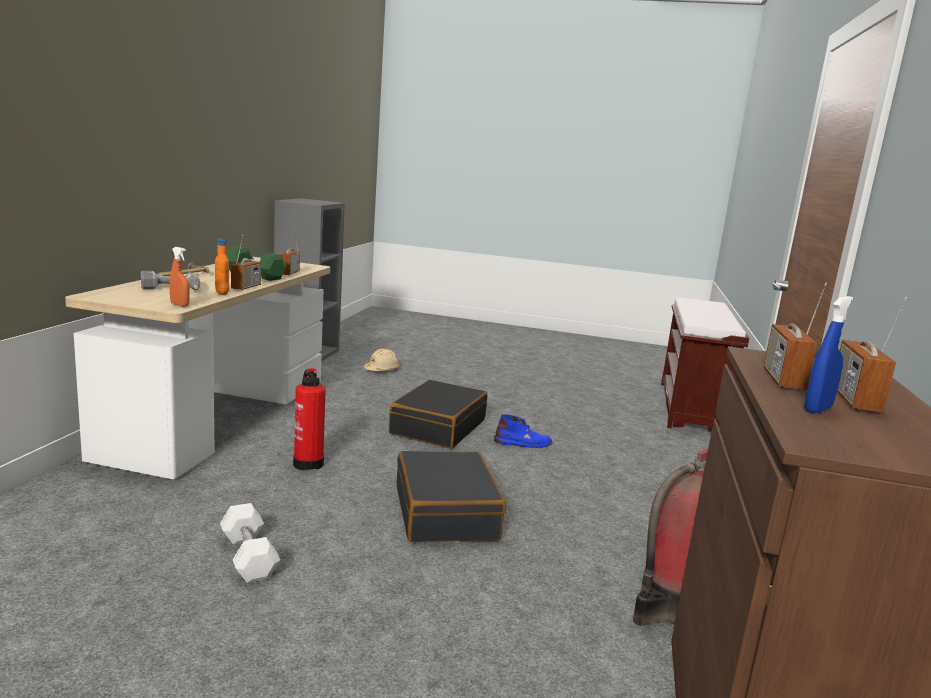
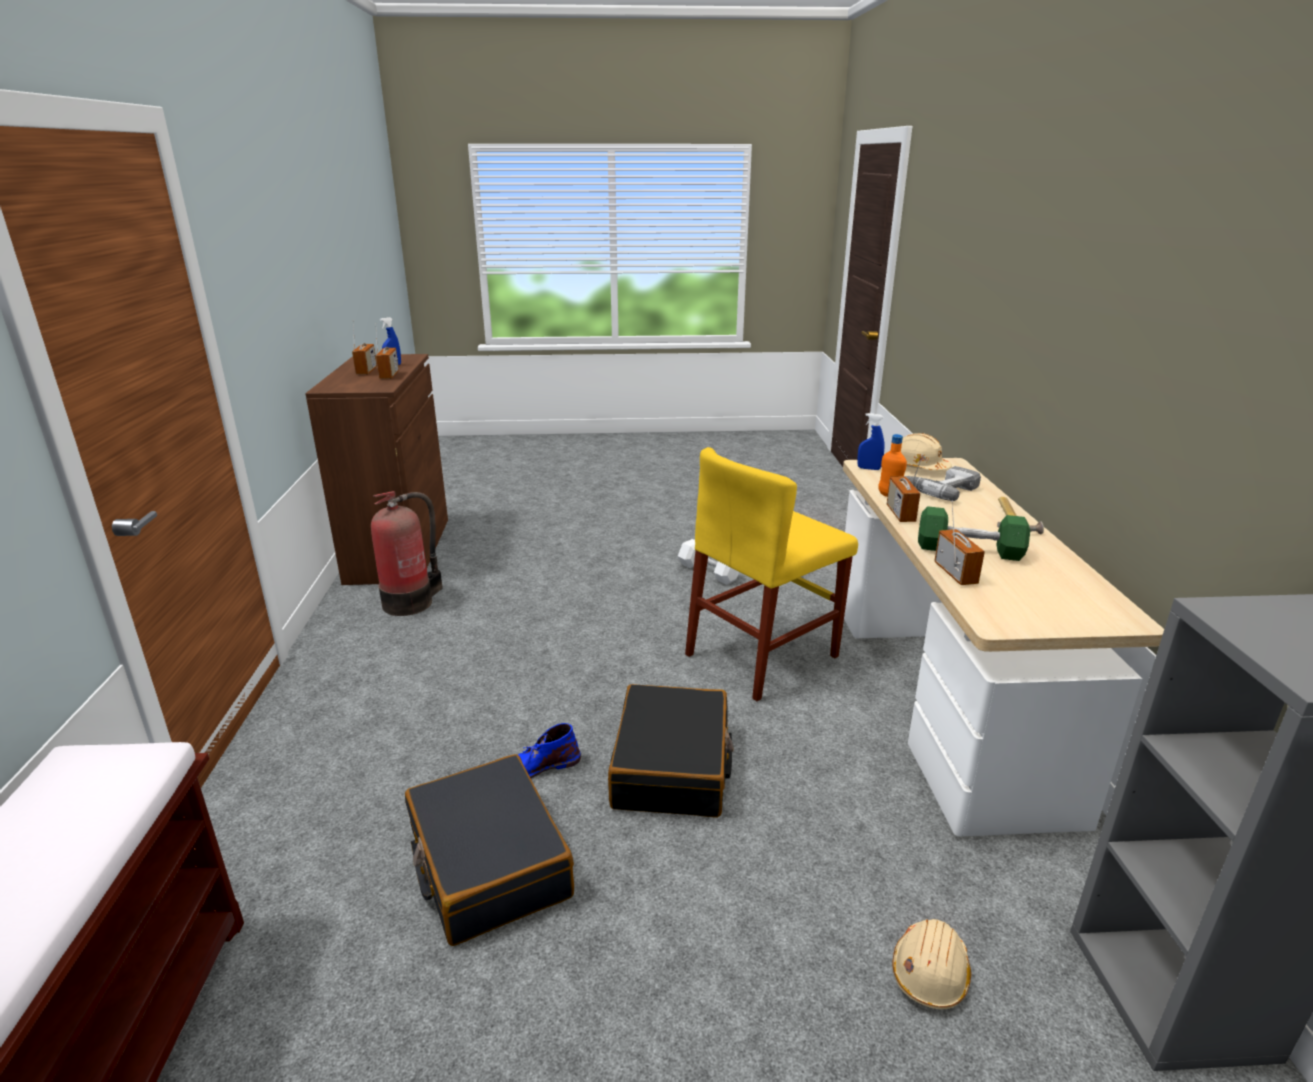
camera: 165 degrees right, 10 degrees up
(133, 298) = (918, 467): none -> beige hard hat
(179, 305) = (868, 468): orange spray bottle -> blue spray bottle
(308, 462) = (762, 655): fire extinguisher -> yellow chair
(446, 512) = (595, 634): black suitcase -> black suitcase (488, 863)

